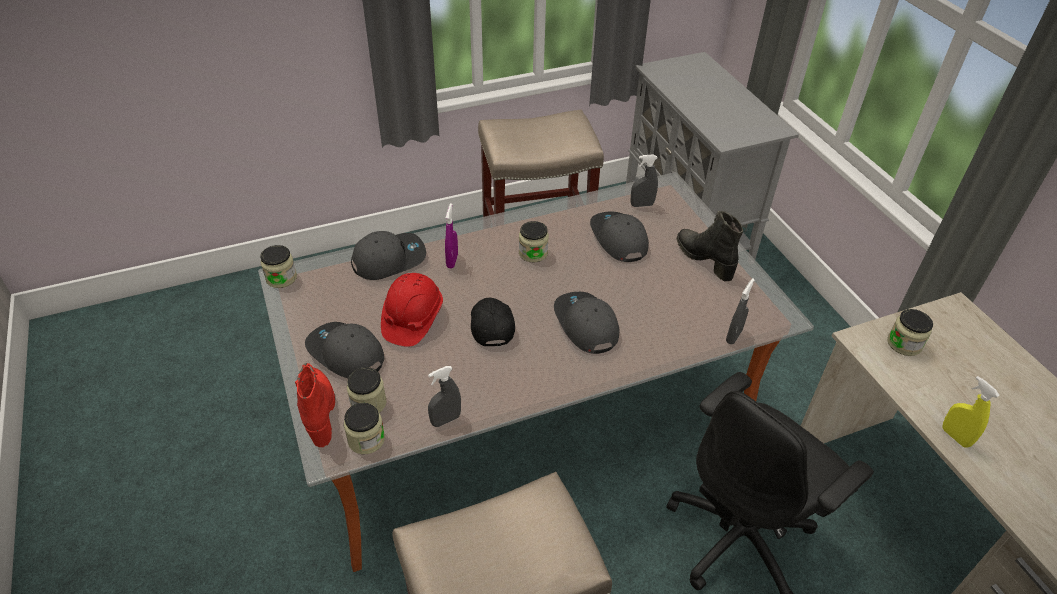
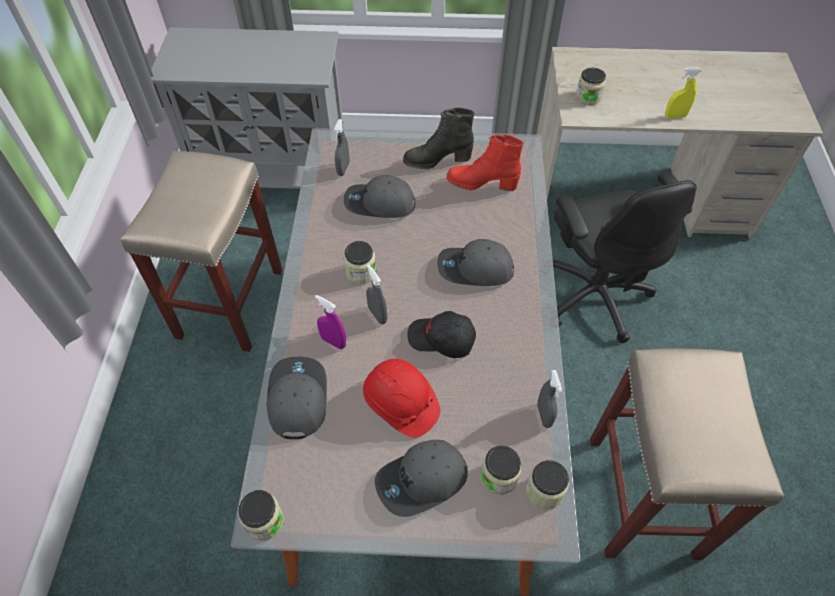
camera: 65 degrees left, 10 degrees up
(319, 411) = (491, 527): red boot -> red boot (482, 183)
(733, 336) = (531, 182): grey spray bottle -> grey spray bottle (377, 315)

